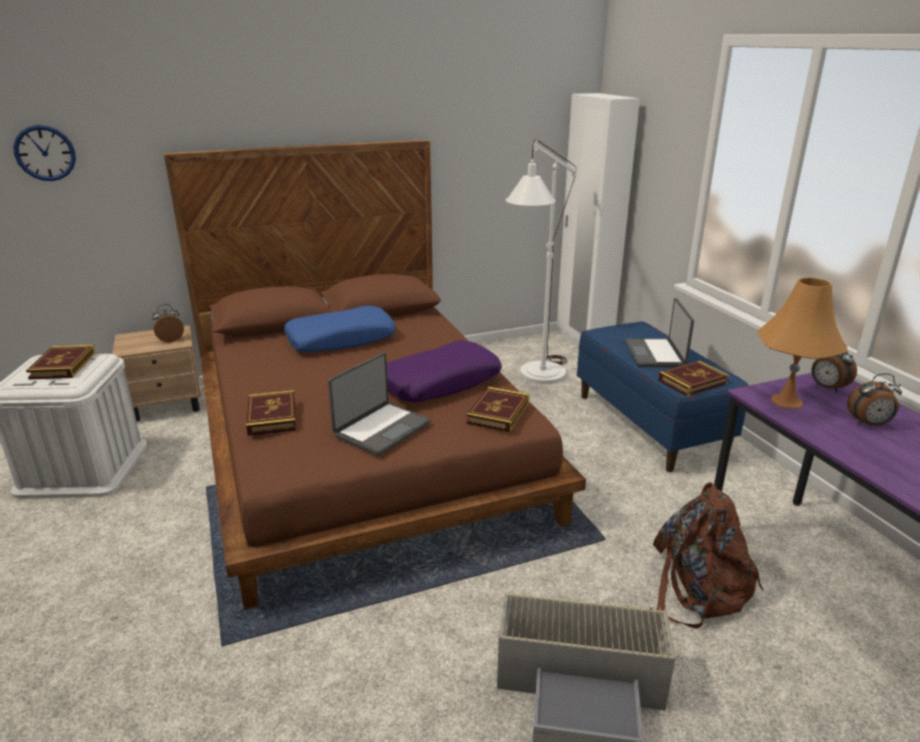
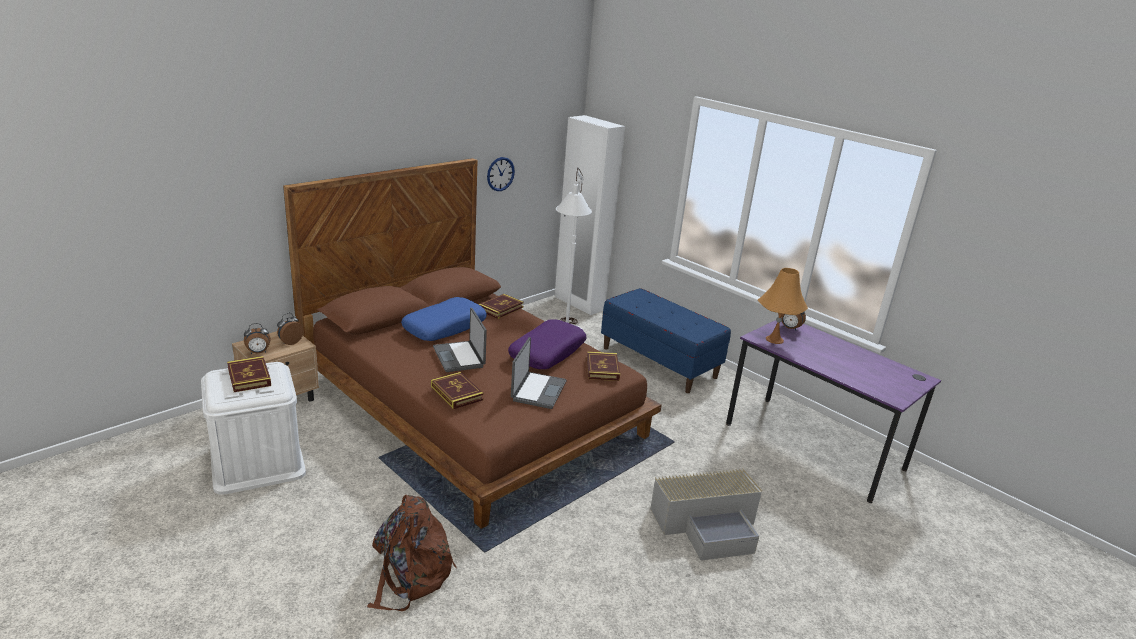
camera: 25 degrees left, 0 degrees up
(45, 153) = (186, 193): wall clock -> wall clock (500, 174)
(656, 354) = (664, 313): laptop -> laptop (460, 357)
(692, 382) = (698, 331): book -> book (500, 308)
(697, 587) = (738, 459): brown backpack -> brown backpack (410, 575)
(869, 424) = (819, 348): alarm clock -> alarm clock (258, 352)

